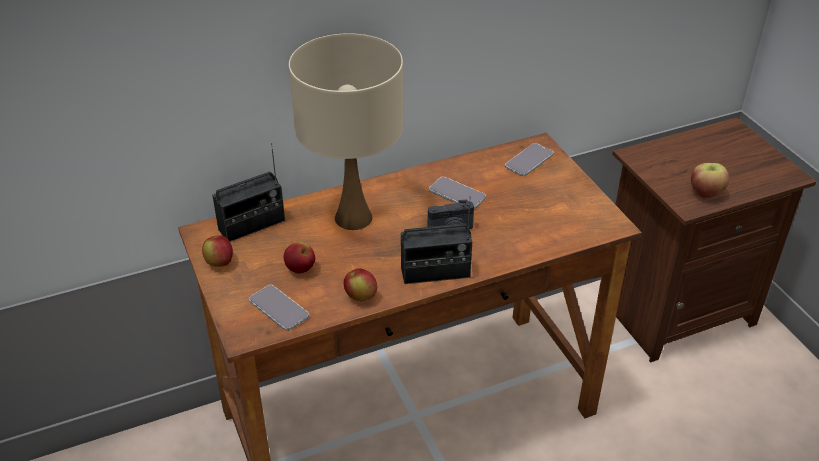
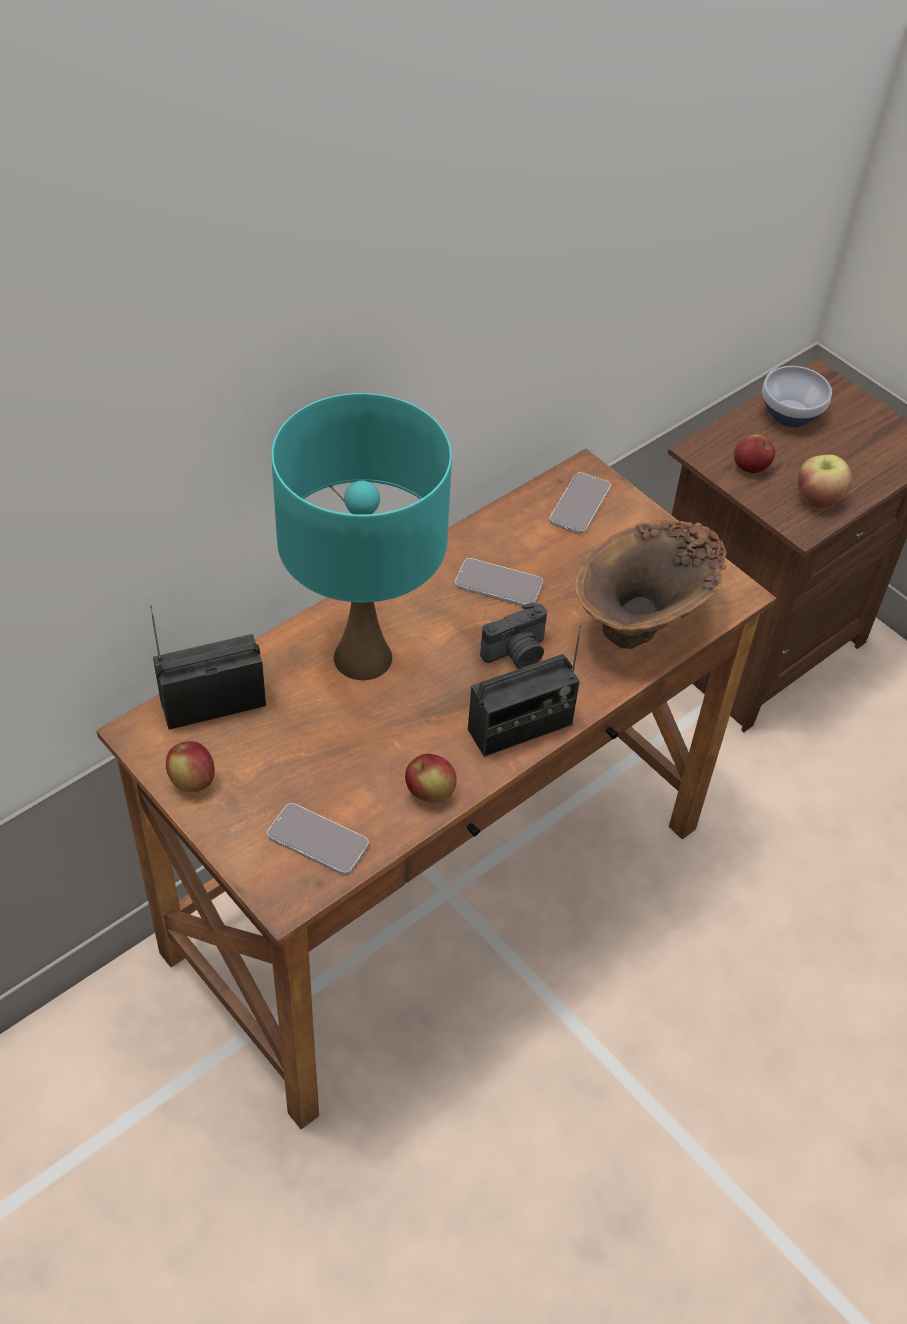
camera: 20 degrees left, 10 degrees up
(252, 225) = (213, 703): radio -> radio turned 150 degrees counterclockwise
(300, 269) = (321, 765): apple -> apple (750, 467)
(354, 218) = (364, 658): beige table lamp -> turquoise table lamp
(542, 232) = (643, 625): none -> brown vase
(703, 144) = (789, 415): none -> bowl

